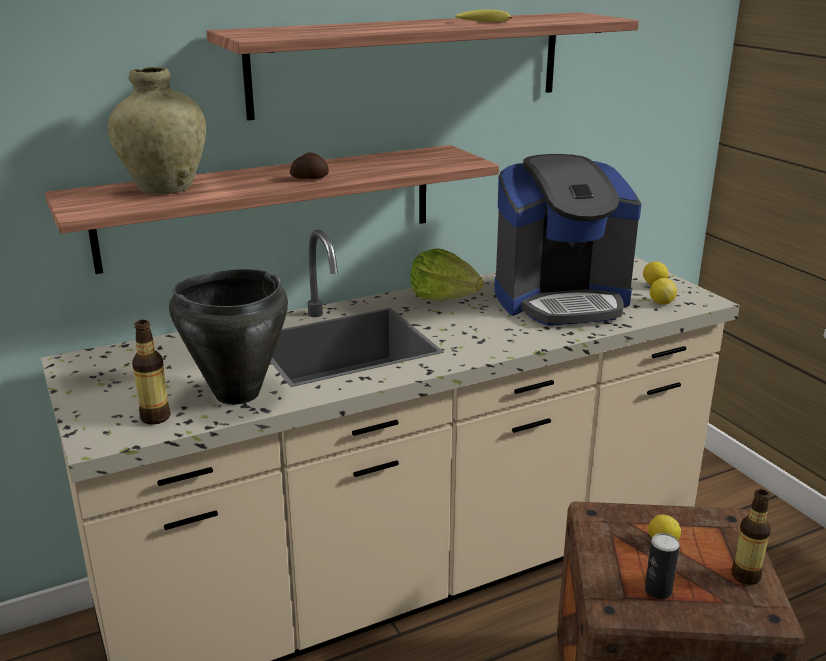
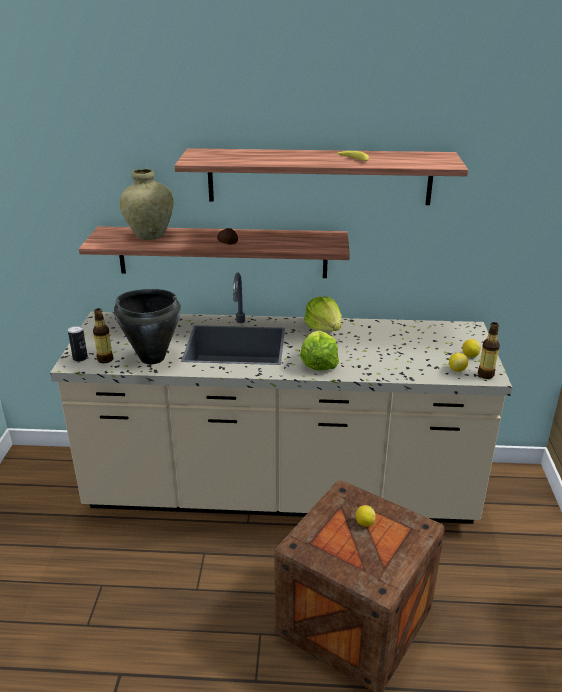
camera: 30 degrees right, 5 degrees up
(491, 337) = (318, 363): none -> lettuce
(561, 300) = (392, 350): coffee machine -> none
(658, 590) = (331, 547): can -> can (80, 358)
(745, 576) = (393, 561): bottle -> bottle (485, 375)

